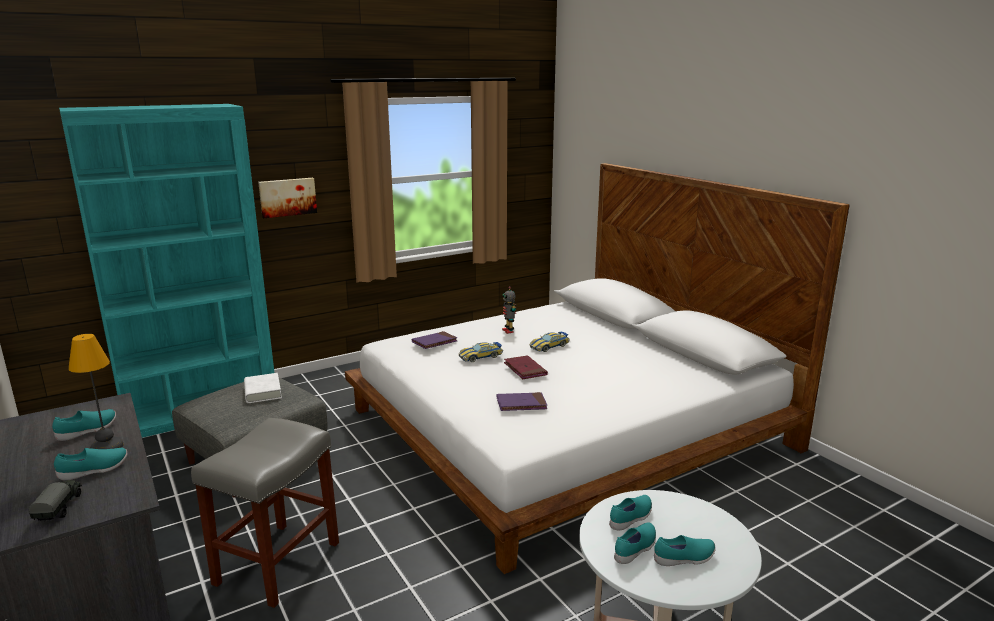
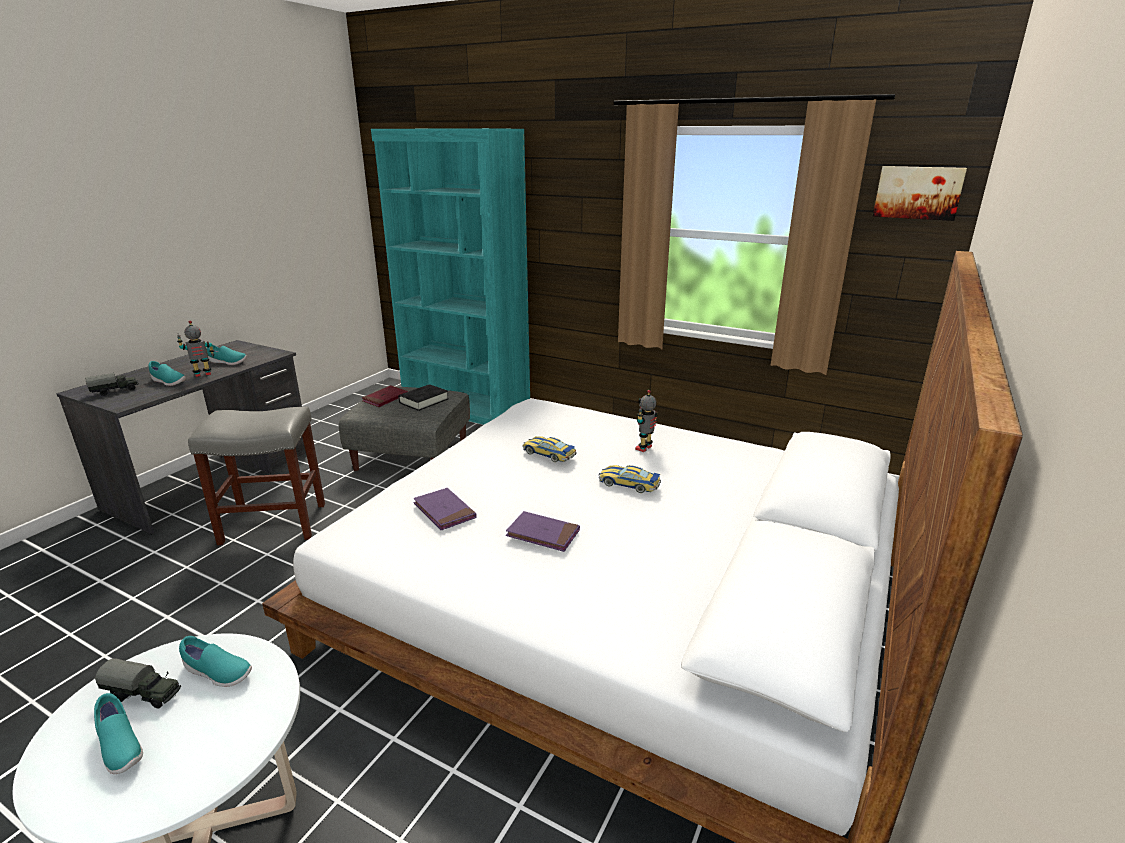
camera: 60 degrees right, 5 degrees up
(107, 448) = (203, 374): table lamp -> toy robot
(262, 392) = (424, 401): white book -> black book
(287, 197) = (570, 233): picture -> picture (918, 192)
(434, 342) = (554, 421): purple book -> purple book (543, 534)
(525, 369) = (542, 488): red book -> red book (385, 398)
(635, 550) = (144, 694): turquoise shoe -> toy truck

